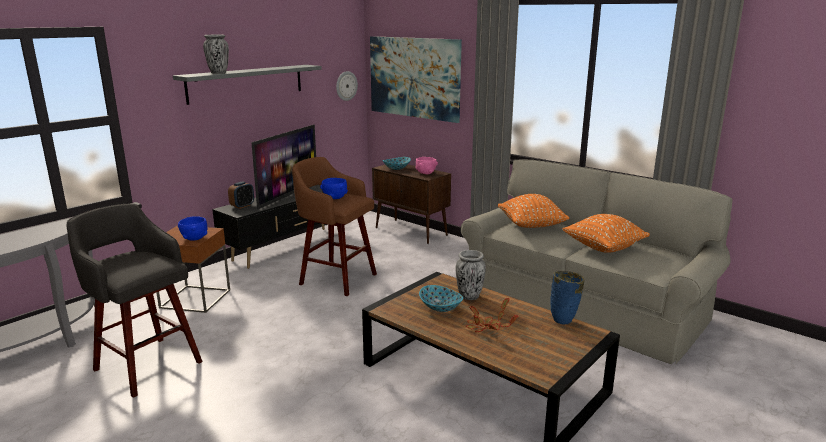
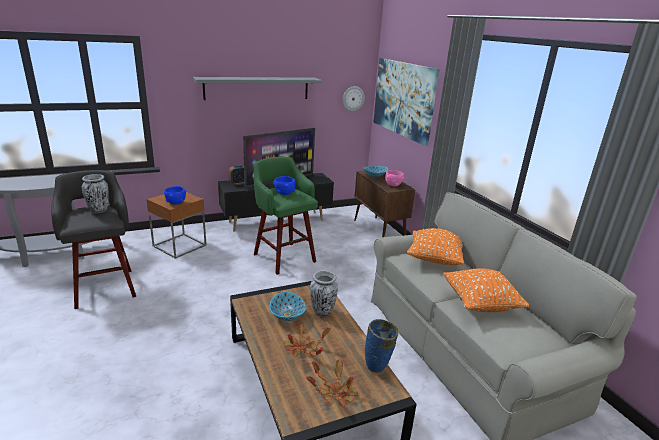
camera: 25 degrees right, 5 degrees up
(218, 73) = (227, 78): vase -> vase (99, 210)
(336, 278) = (283, 257): brown stool -> green stool
(552, 347) = (335, 392): none -> potted plant

